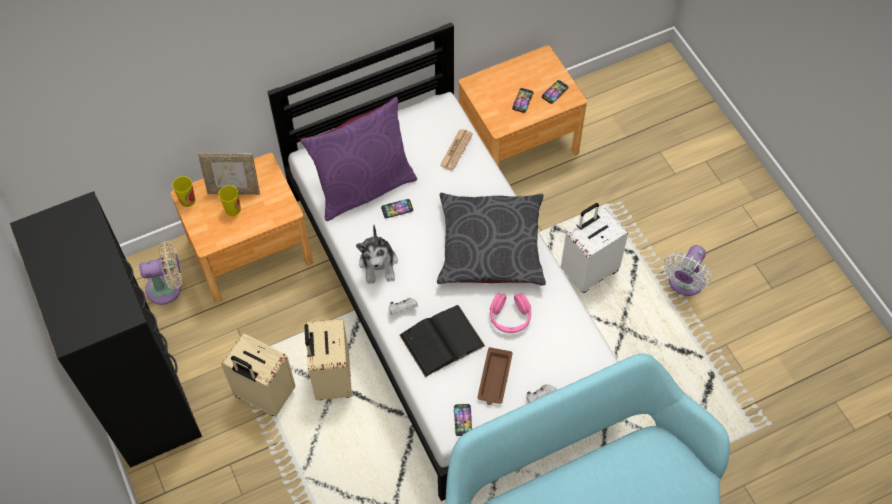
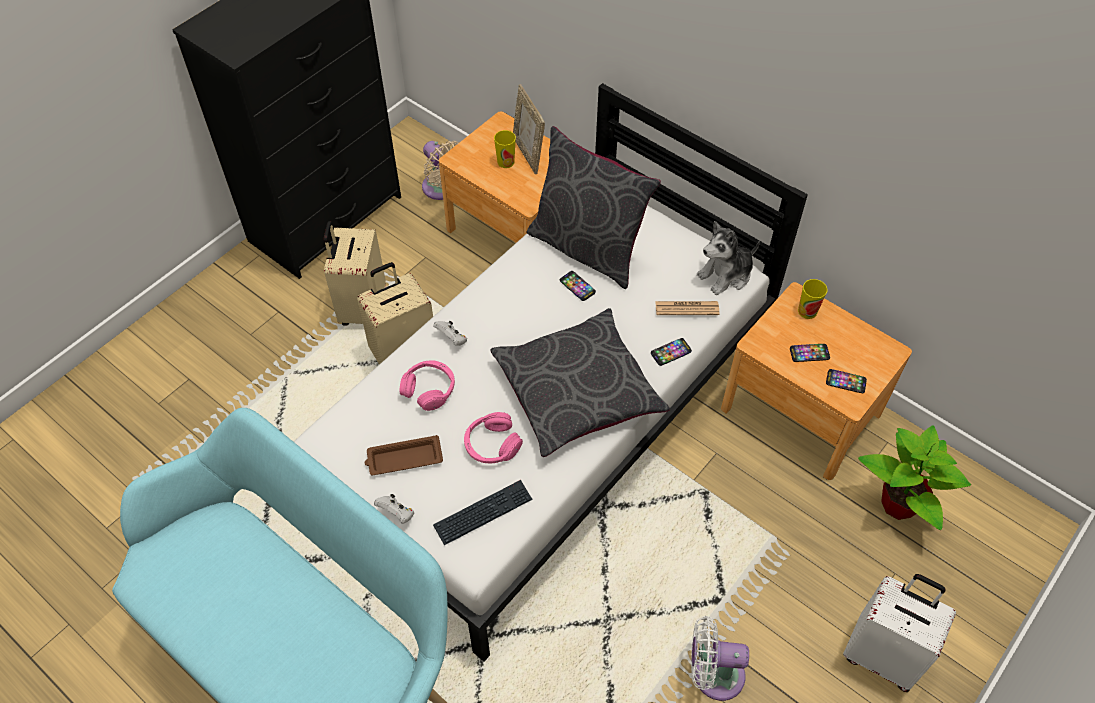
camera: 65 degrees right, 5 degrees down
(187, 200) = (497, 126): cup -> cup (807, 311)
(364, 187) = (587, 248): purple pillow -> grey pillow
(378, 264) = (498, 297): plush toy -> plush toy (726, 275)
(442, 340) = (429, 389): black book -> pink headphones
(463, 420) = (337, 447): phone -> phone (671, 352)
(563, 342) = (483, 513): none -> keyboard
(588, 271) = (667, 553): white suitcase -> white suitcase (882, 655)
(614, 124) = (899, 505): none -> potted plant

